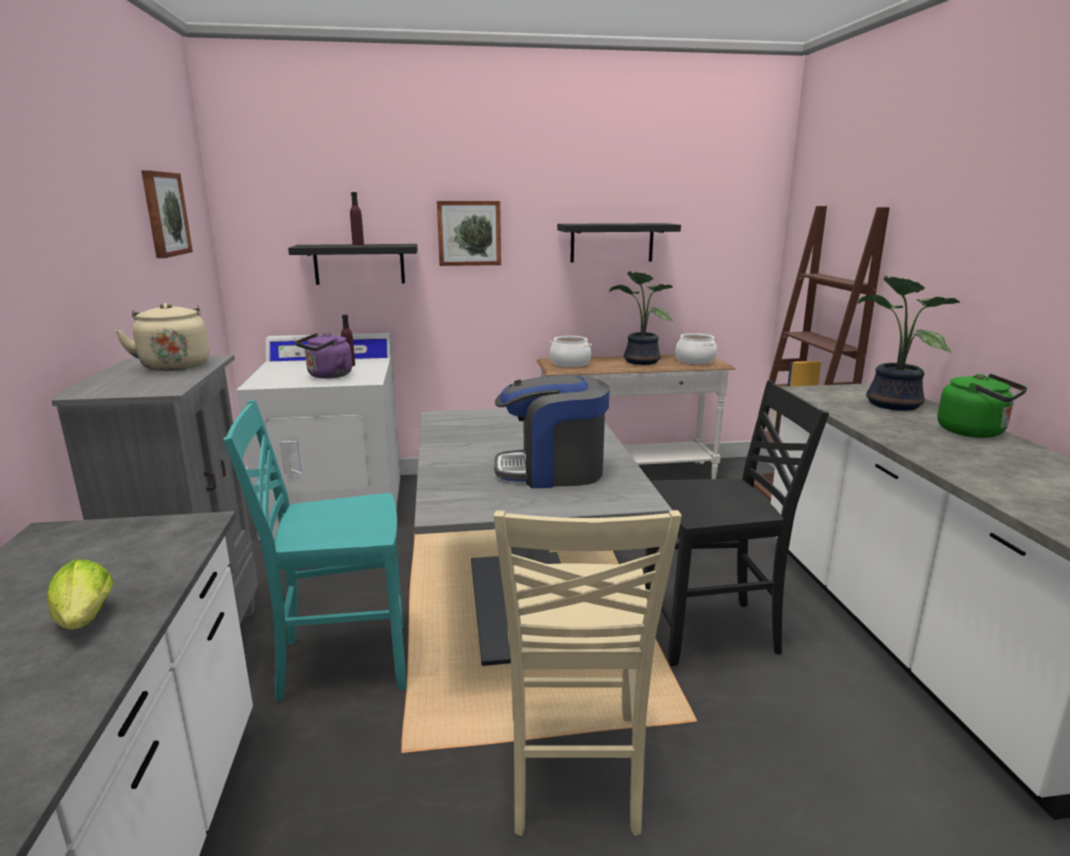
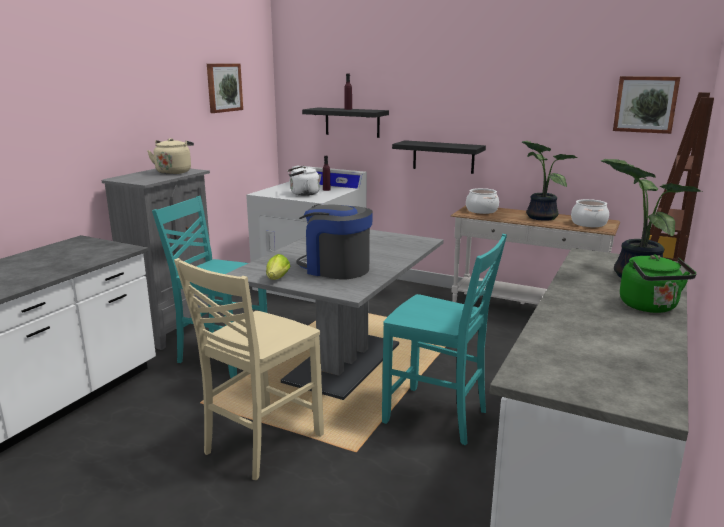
camera: 35 degrees right, 0 degrees up
(84, 622) = (42, 270): lettuce -> lettuce (277, 279)
(327, 376) = (303, 194): purple kettle -> white kettle
(469, 233) = (424, 104): picture -> picture (645, 104)
(612, 242) = (534, 116): black shelf -> black shelf (443, 157)
(712, 631) = (437, 416): black chair -> turquoise chair

